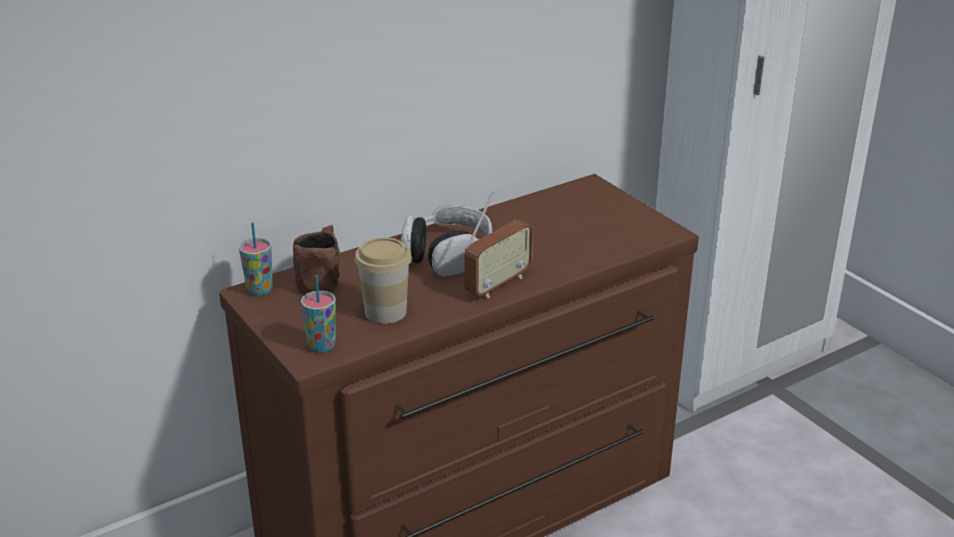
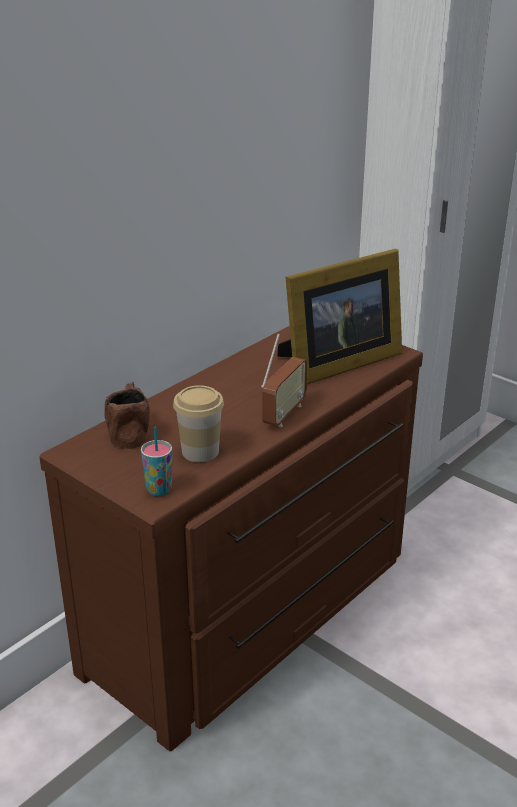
camera: 15 degrees left, 0 degrees up
(260, 290) = (77, 449): cup -> none
(447, 254) = (227, 395): headphones -> none
(587, 235) = (336, 364): none -> picture frame

